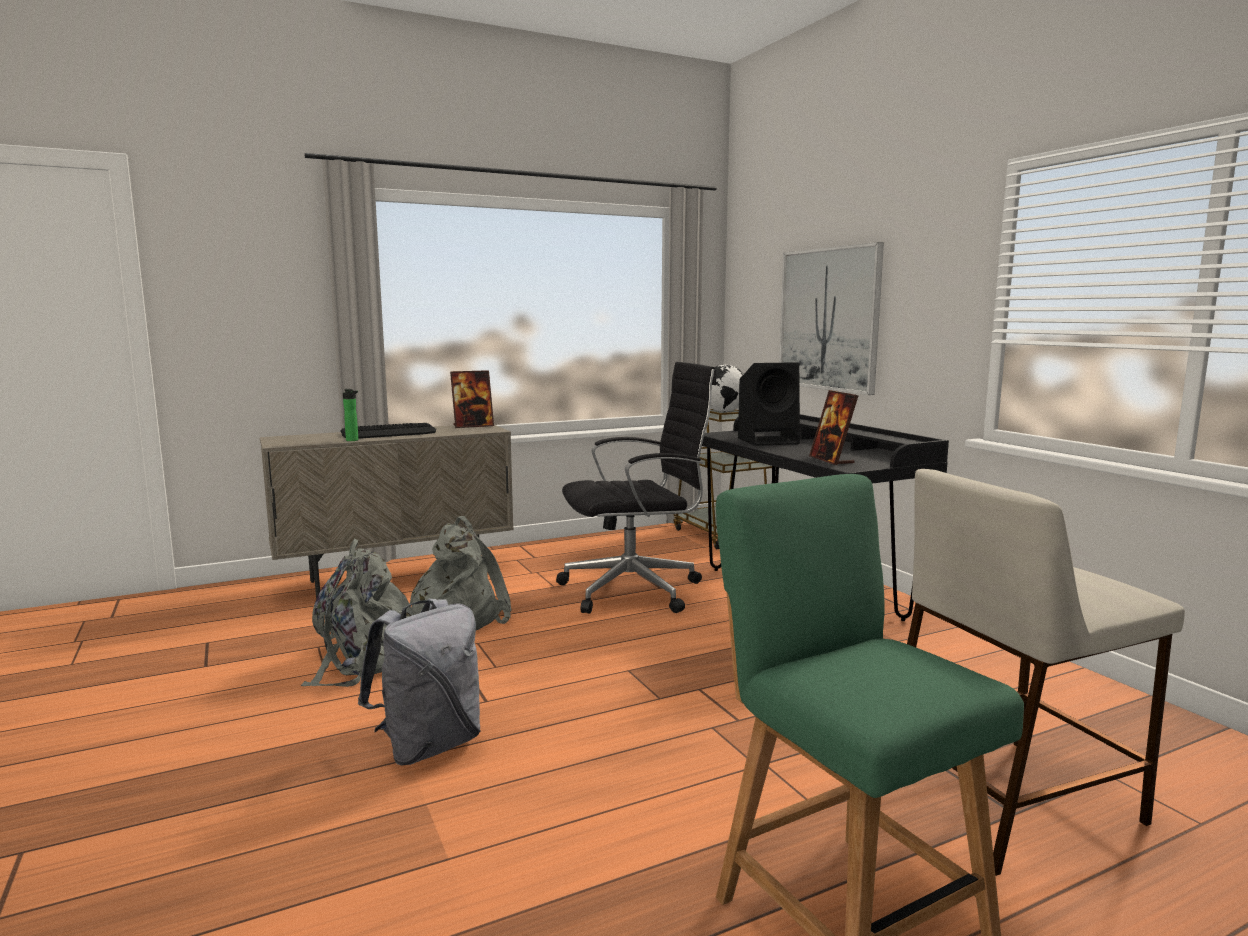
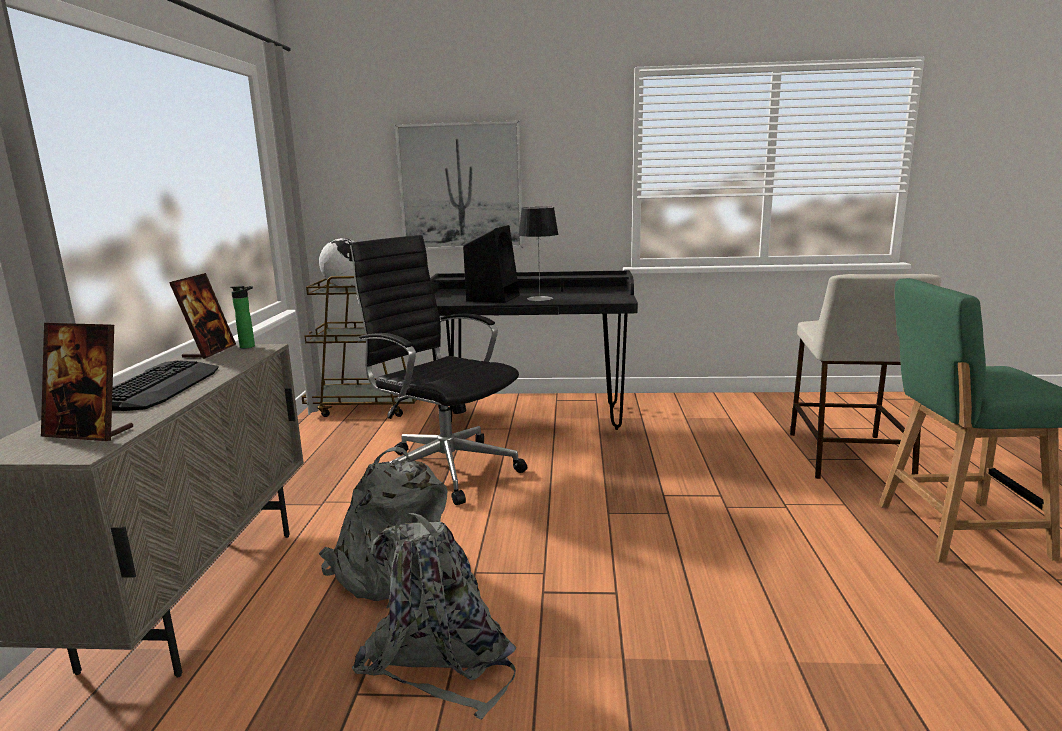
camera: 60 degrees left, 5 degrees up
(353, 440) = (172, 407): bottle -> bottle (250, 346)
(428, 745) = (689, 642): grey backpack -> none
(636, 590) = (444, 469): black office chair -> black office chair turned 60 degrees counterclockwise
(794, 449) = (539, 299): none -> table lamp
(831, 460) = (592, 299): picture frame -> picture frame (89, 433)

